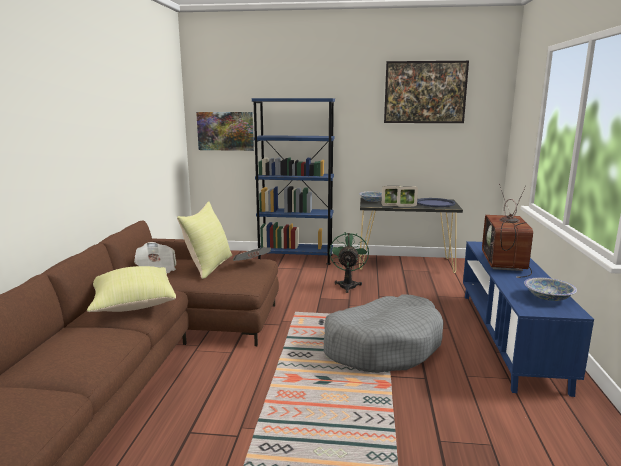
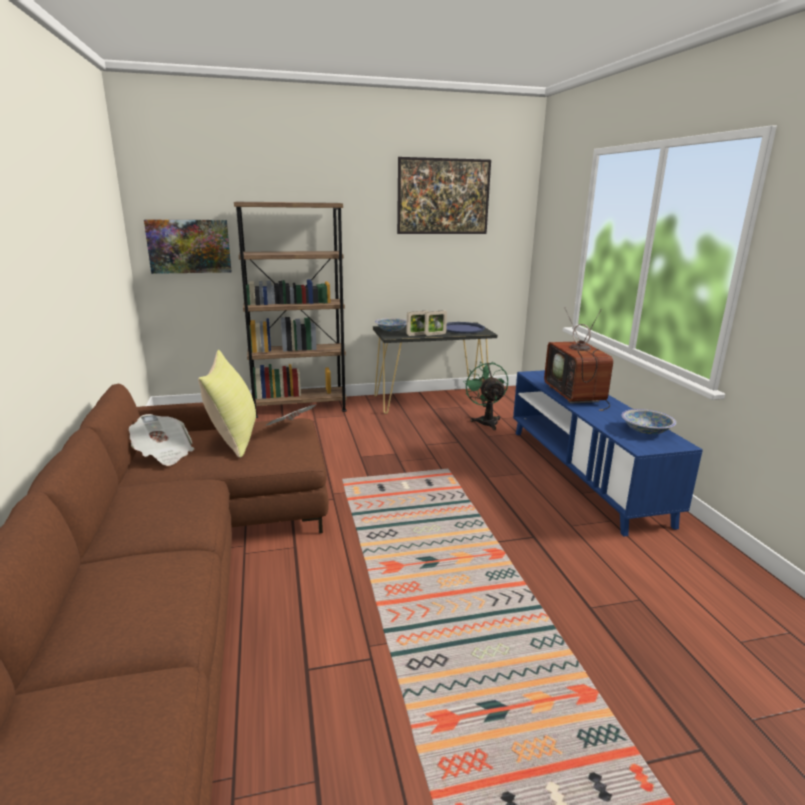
camera: 20 degrees left, 5 degrees up
(132, 304) = (167, 511): yellow pillow -> none
(295, 258) = (299, 407): blue bookcase -> brown bookcase
(348, 285) = (383, 435): green fan -> green fan (486, 421)
(382, 346) = (467, 506): grey dog bed -> none

